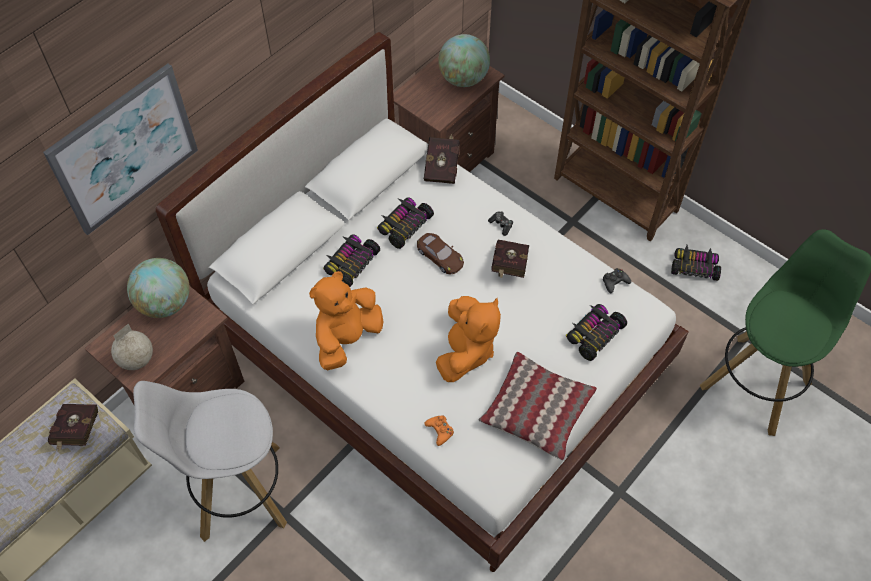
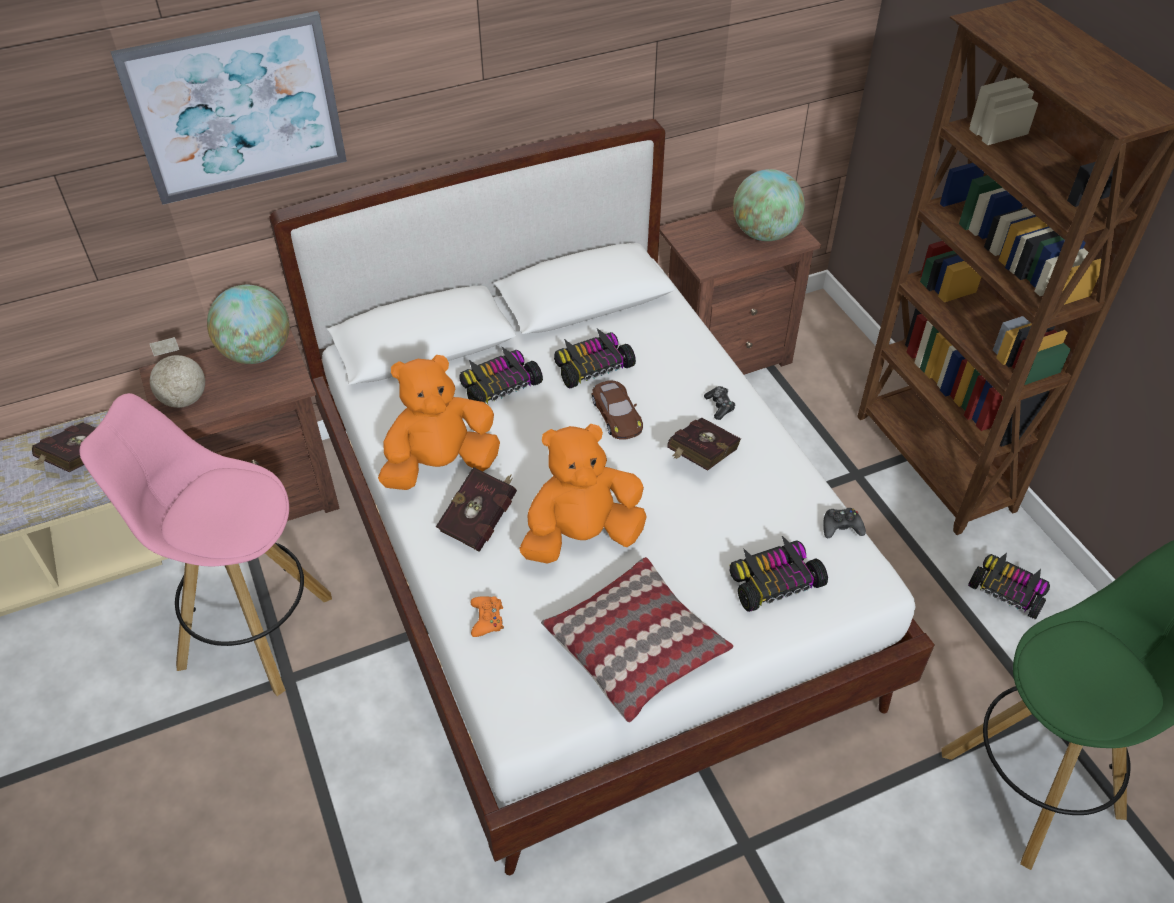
camera: 25 degrees right, 10 degrees down
(238, 492) = (253, 630): white stool -> pink stool
(442, 167) = (681, 318): red book -> red book (481, 520)
(466, 351) = (582, 536): orange plush toy -> orange plush toy turned 150 degrees counterclockwise

